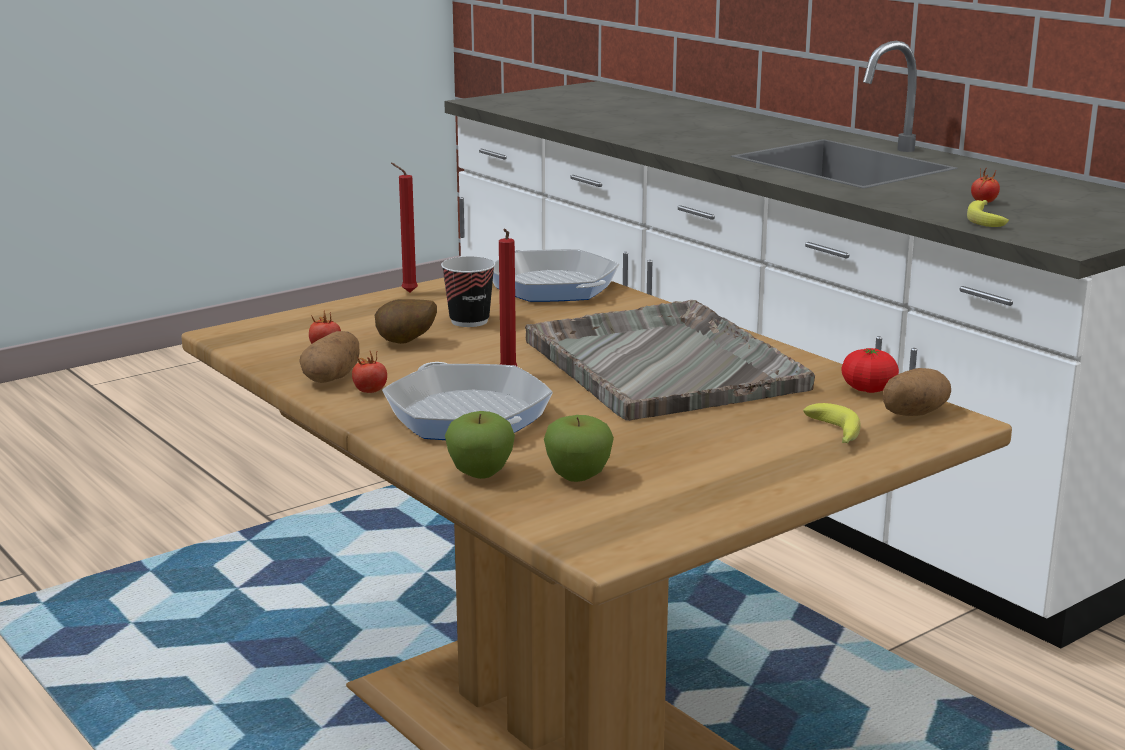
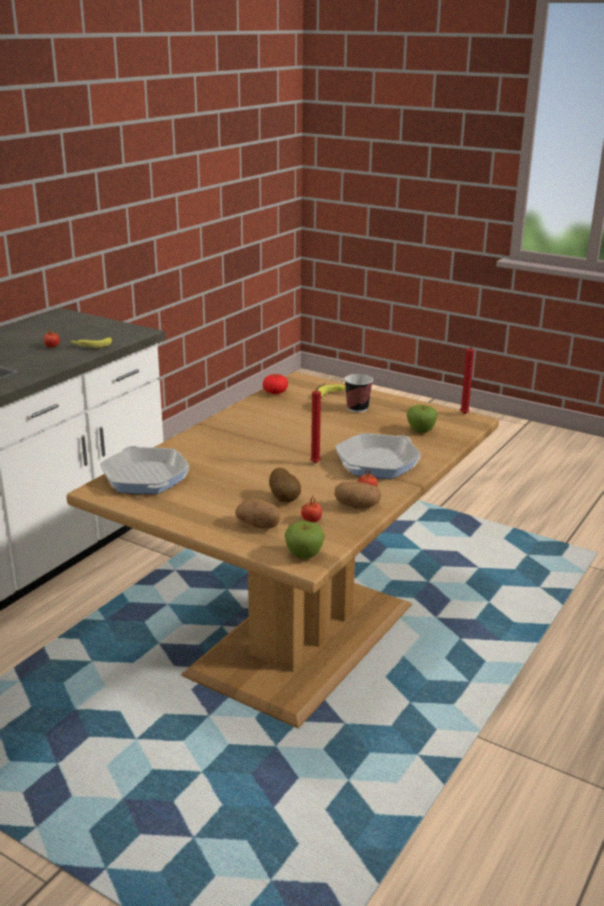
camera: 110 degrees left, 5 degrees up
(407, 292) = (181, 521): red candle -> red candle (465, 414)
(469, 321) = (232, 489): cup -> cup (357, 408)
(480, 473) = (437, 448): apple -> apple (304, 555)
(553, 286) = (145, 477): frying pan -> frying pan turned 120 degrees clockwise
(662, 364) = (271, 432): grey tray -> none
(913, 413) = (298, 384): potato -> potato (259, 525)

